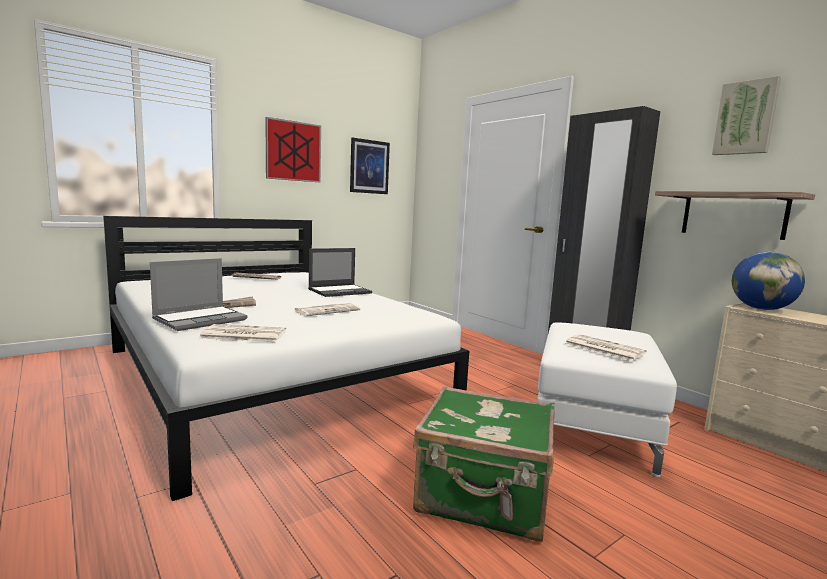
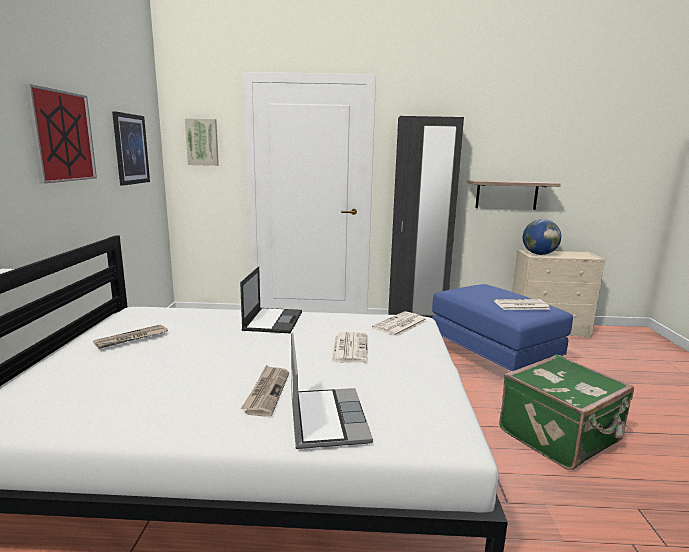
camera: 50 degrees left, 5 degrees up
(242, 335) = (416, 409): newspaper -> newspaper (400, 325)
(590, 426) = (491, 360): white ottoman -> blue ottoman
(746, 118) = (512, 131): picture -> picture (202, 142)

